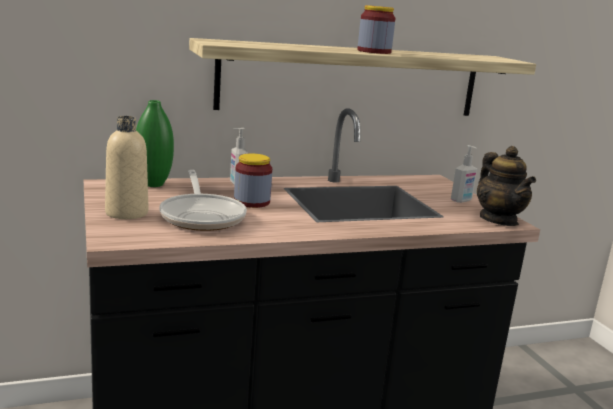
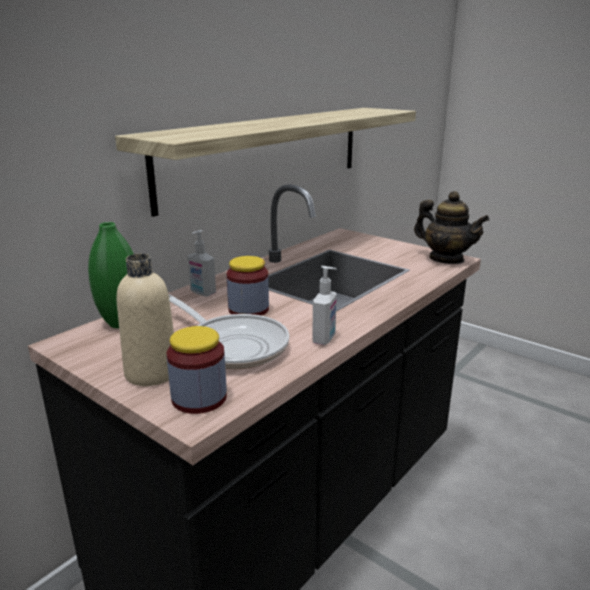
camera: 30 degrees left, 5 degrees up
(374, 51) = (303, 120): jar -> jar (199, 398)
(461, 200) = (395, 249): soap dispenser -> soap dispenser (324, 339)

